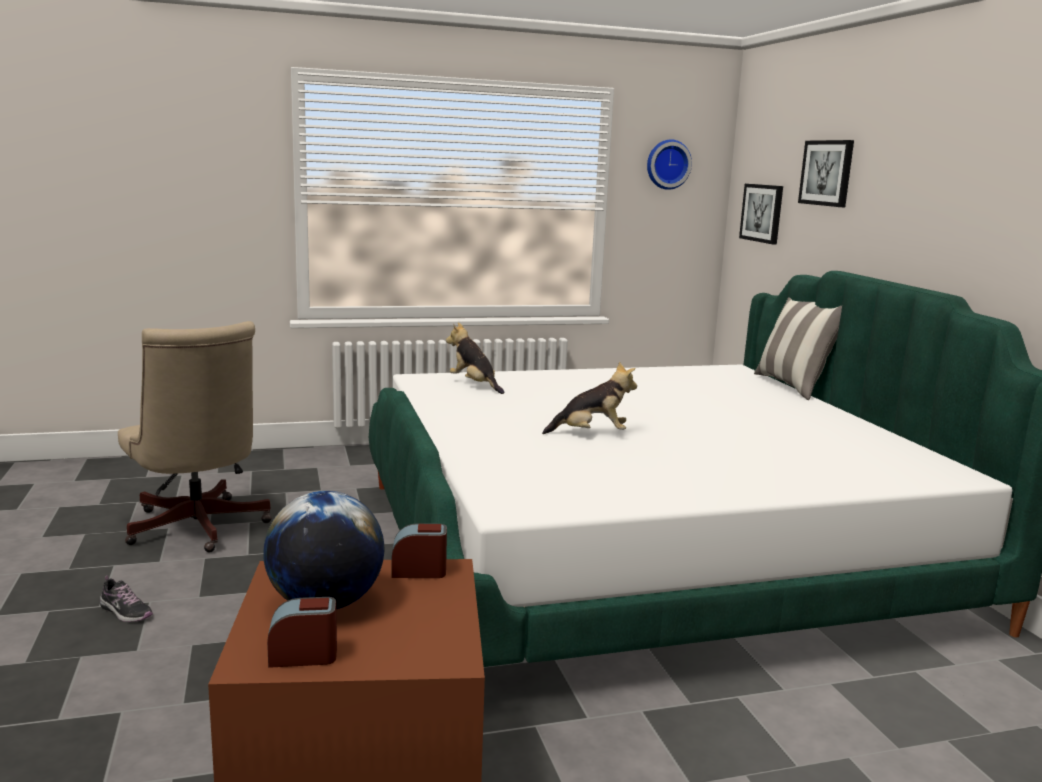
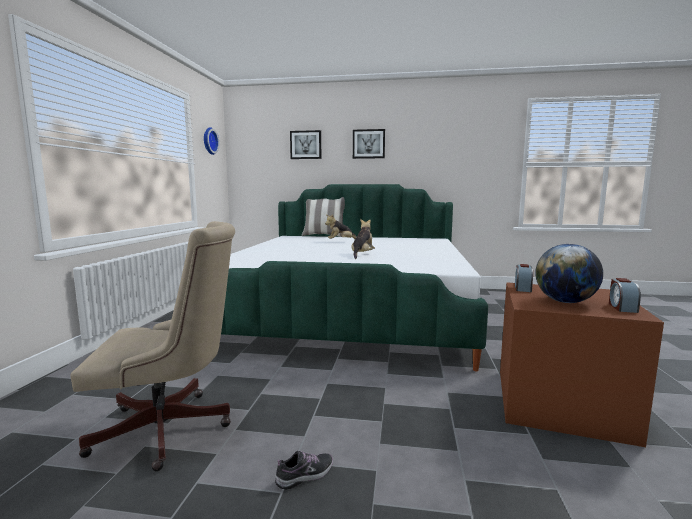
camera: 65 degrees left, 5 degrees down
(474, 385) = (252, 258): plush toy -> plush toy (341, 241)
(762, 213) = (260, 166): picture -> picture (368, 144)

